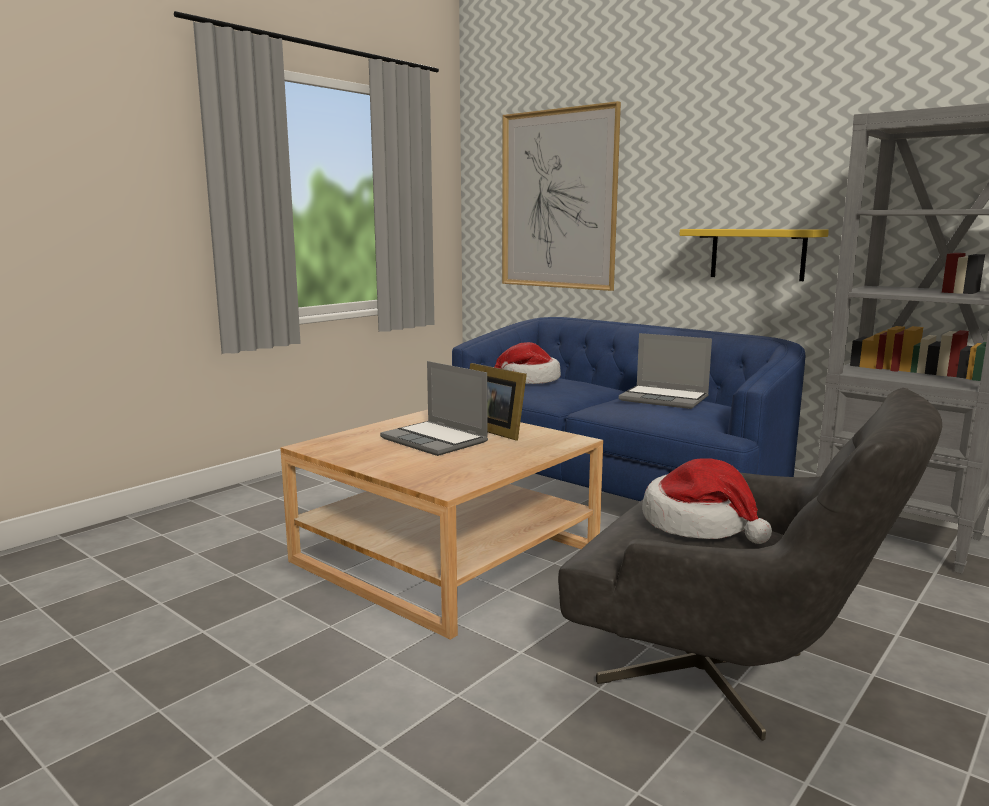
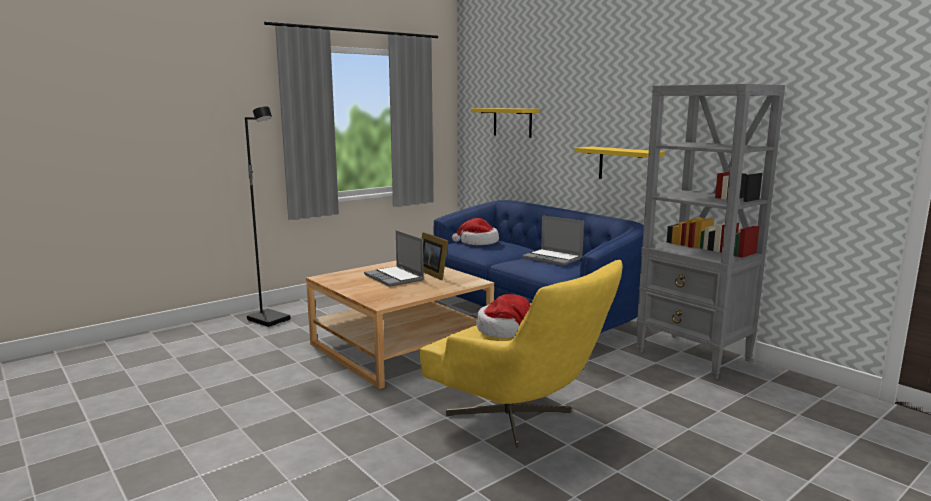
camera: 10 degrees right, 0 degrees up
(201, 522) = (270, 319): none -> black floor lamp
(558, 200) = (512, 122): picture -> yellow shelf
(729, 677) = (521, 419): grey armchair -> yellow armchair

